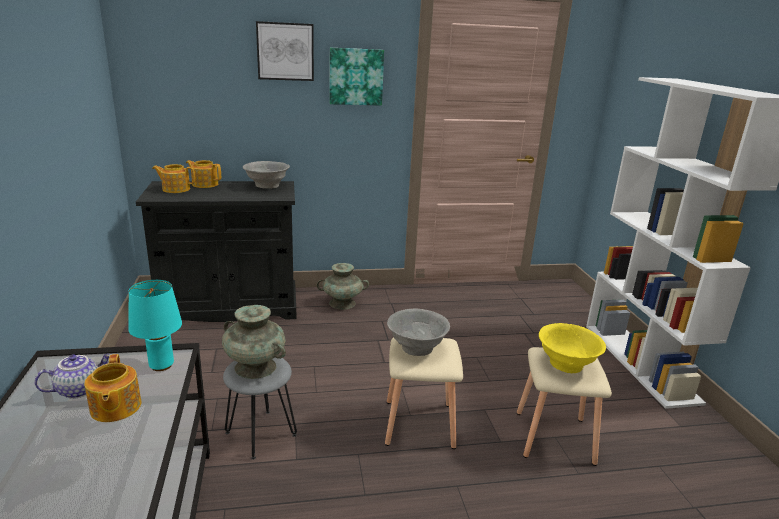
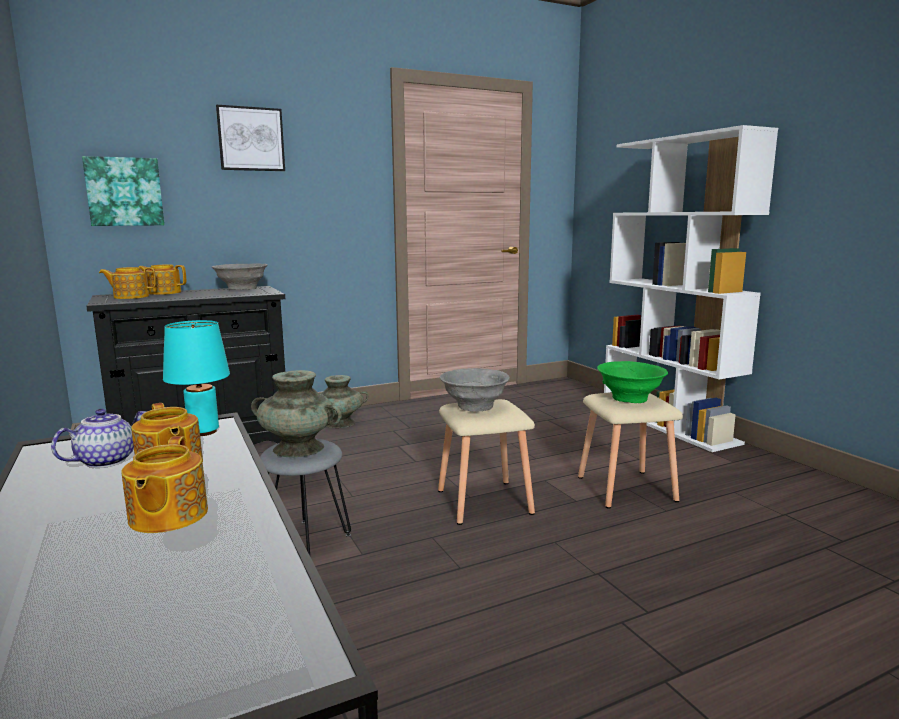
camera: 15 degrees left, 10 degrees down
(80, 474) = (167, 516): none -> teapot
(356, 76) = (330, 167): picture -> picture (124, 192)
(567, 364) = (630, 398): yellow bowl -> green bowl

